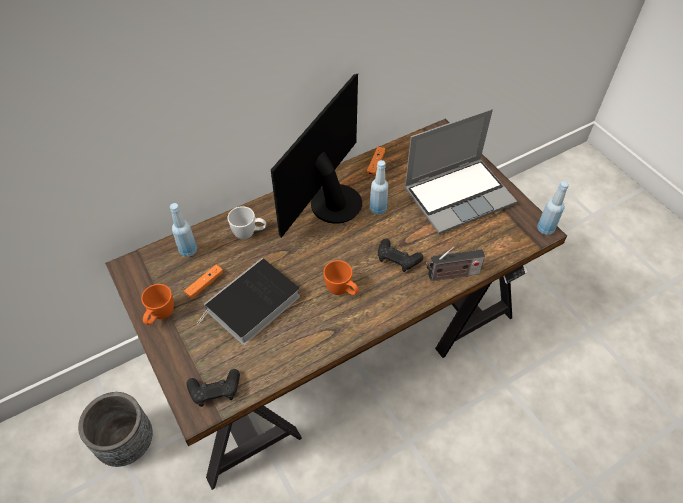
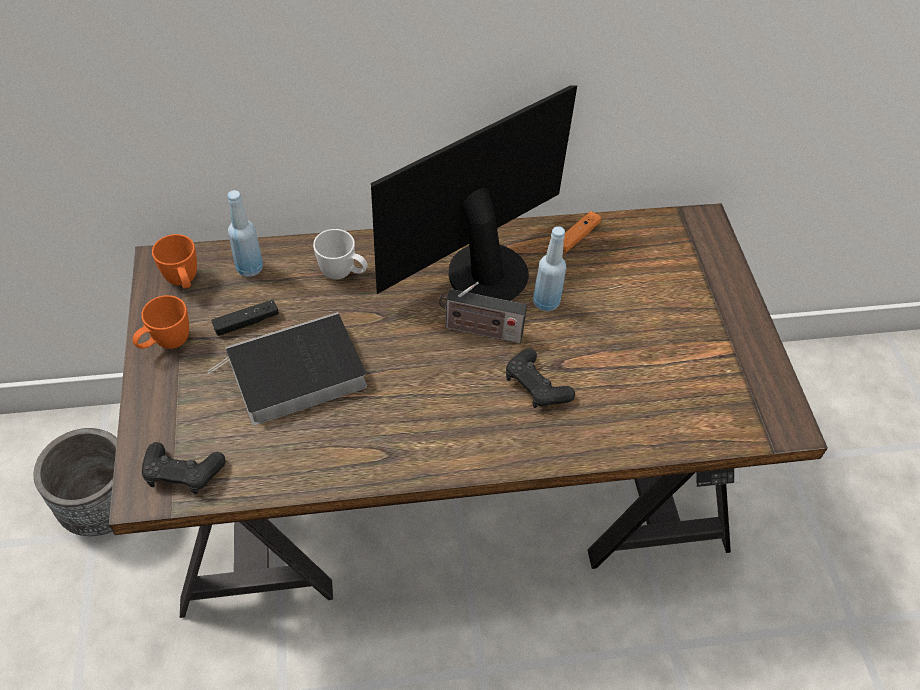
camera: 20 degrees right, 0 degrees up
(205, 284) = (246, 322): orange game controller -> black game controller
(342, 291) = (430, 402): orange mug -> orange mug (184, 282)
(451, 275) = (606, 439): radio -> radio (479, 330)
(459, 195) = (682, 325): laptop -> none
(545, 229) = (795, 425): blue bottle -> none

